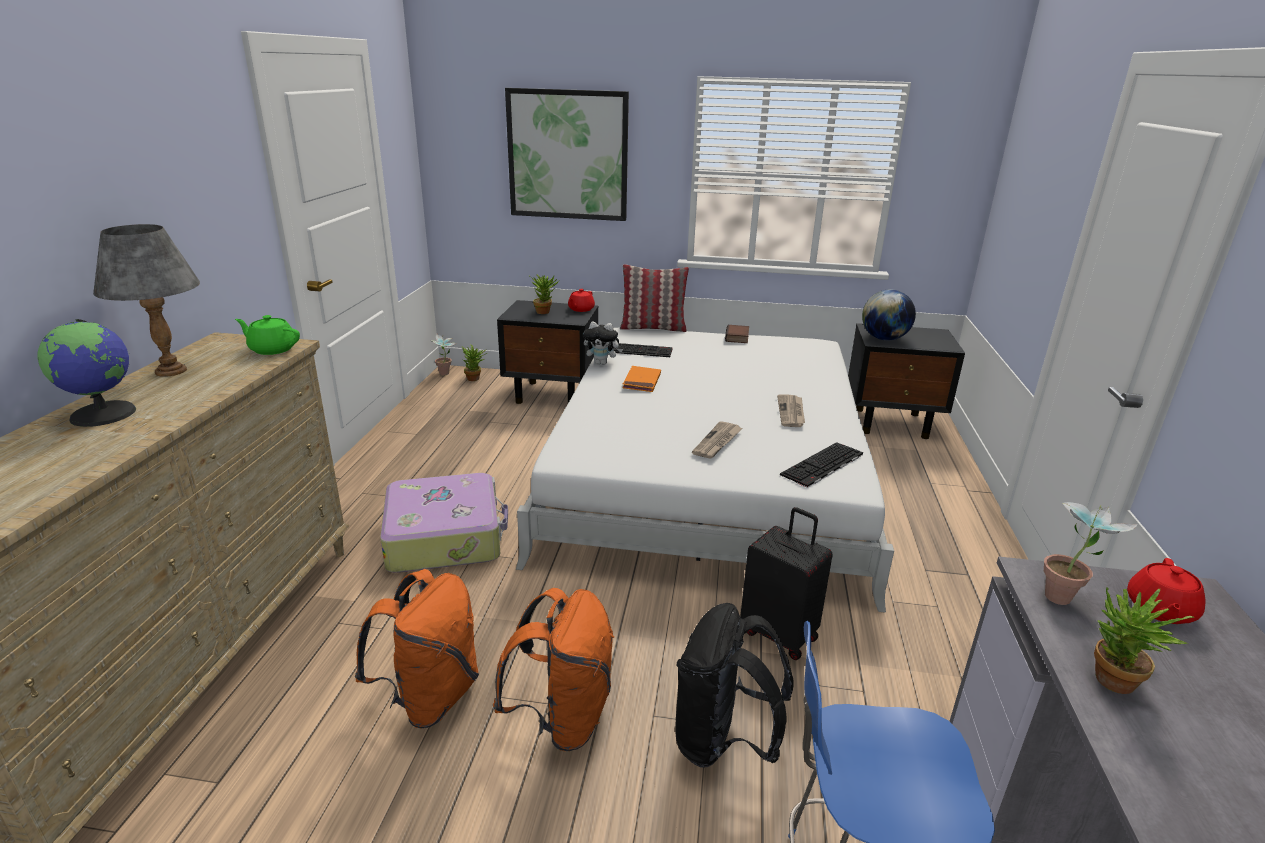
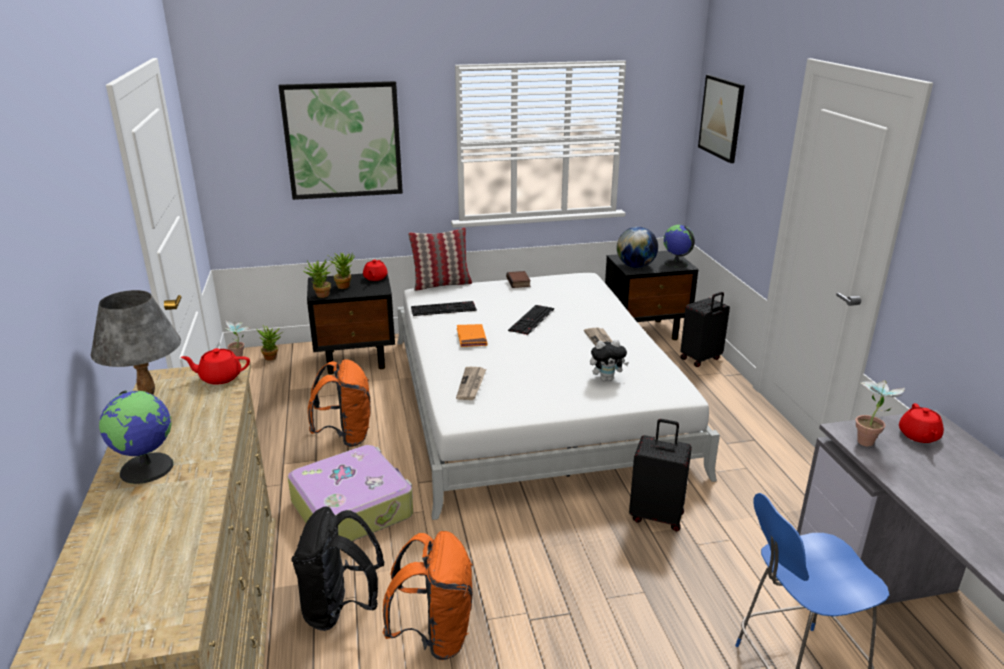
camera: 20 degrees left, 0 degrees up
(272, 349) = (220, 377): green teapot -> red teapot
(562, 718) = (544, 619): orange backpack -> orange backpack (346, 436)
(602, 363) = (424, 326): plush toy -> plush toy (606, 379)
(717, 442) = (566, 379): newspaper -> newspaper (471, 385)
(723, 741) = (662, 600): black backpack -> black backpack (340, 609)
(823, 465) = (651, 381): keyboard -> keyboard (532, 320)
(938, 343) = (676, 263): none -> globe
(947, 466) = (701, 359): none -> black suitcase
(1025, 158) = (721, 118): none -> picture
(1111, 684) = (918, 486): potted plant -> potted plant (321, 296)

